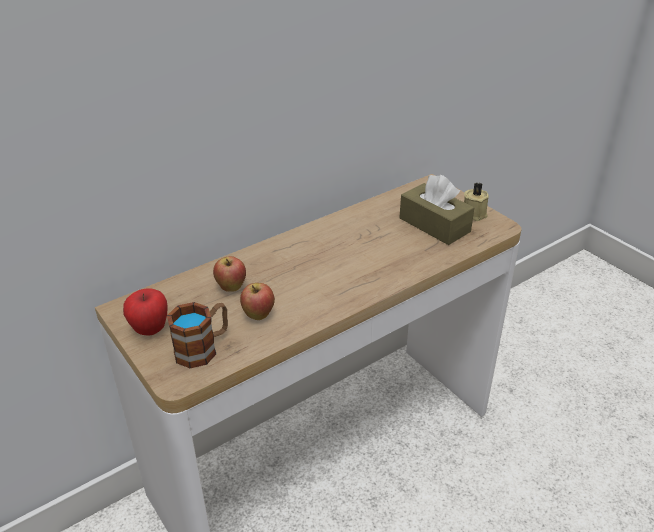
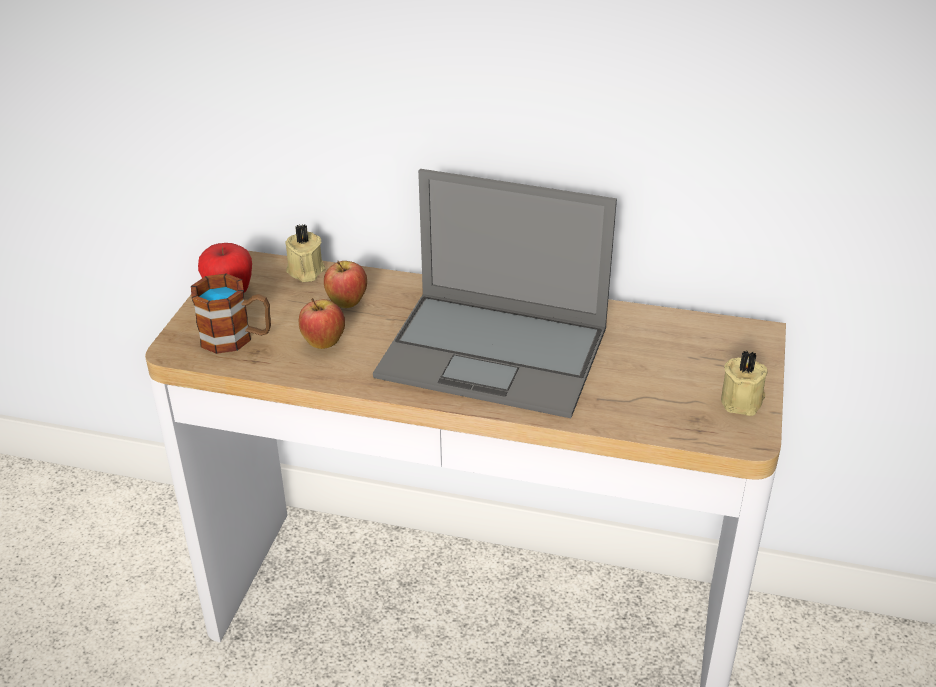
camera: 50 degrees right, 0 degrees up
(174, 288) = (305, 272): none -> beige candle
(349, 260) = (496, 353): none -> laptop
(434, 225) = (664, 380): brown tissue box -> none

